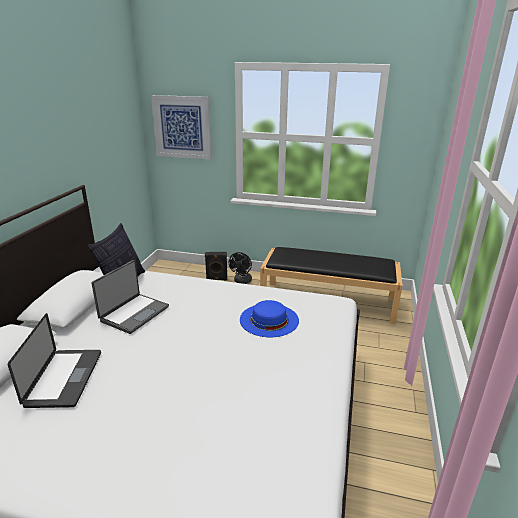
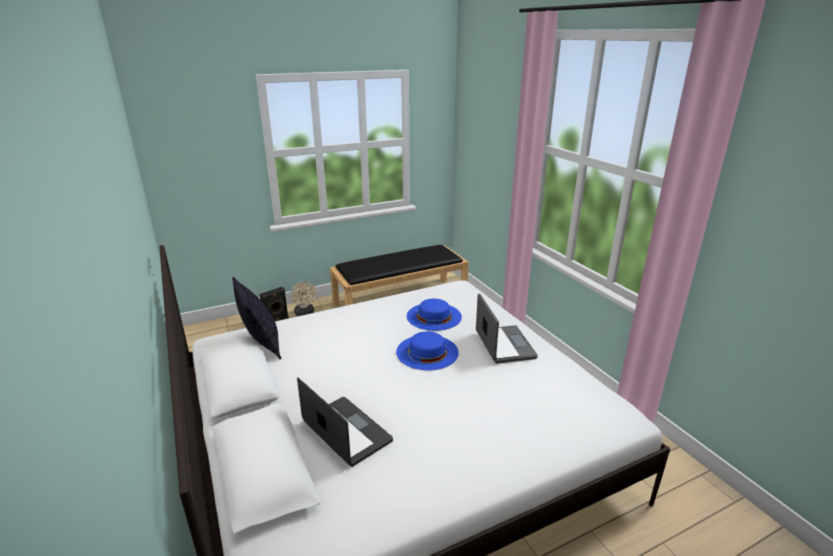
camera: 40 degrees left, 0 degrees up
(134, 313) = (317, 360): laptop -> laptop (503, 345)
(182, 127) = (196, 155): picture -> none
(213, 348) = (427, 352): none -> blue hat
(242, 281) = (305, 313): black fan -> beige fan

